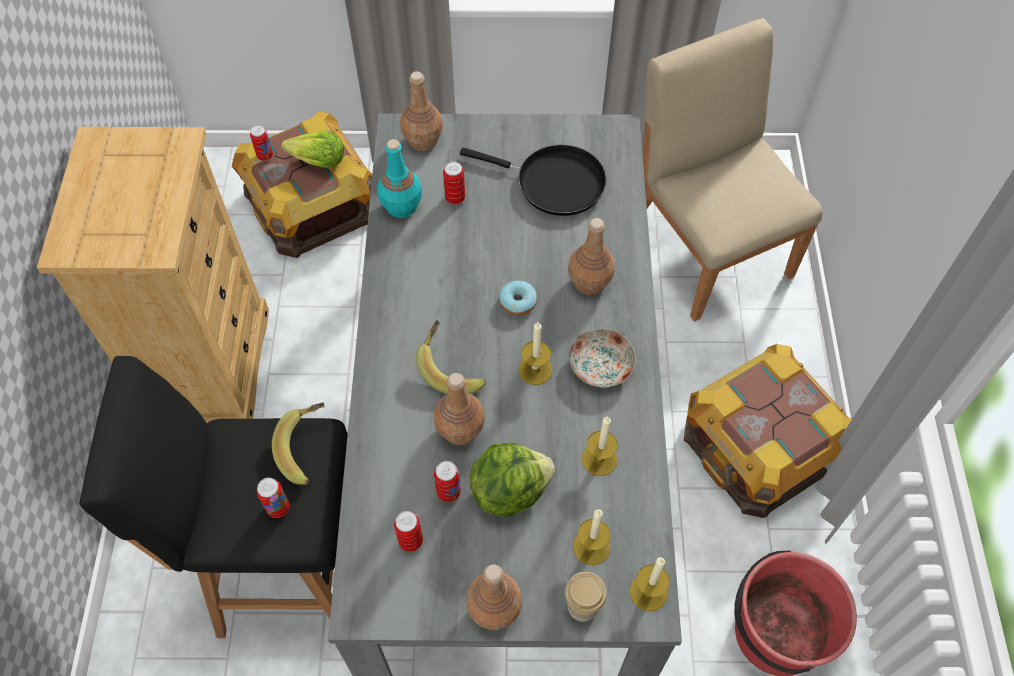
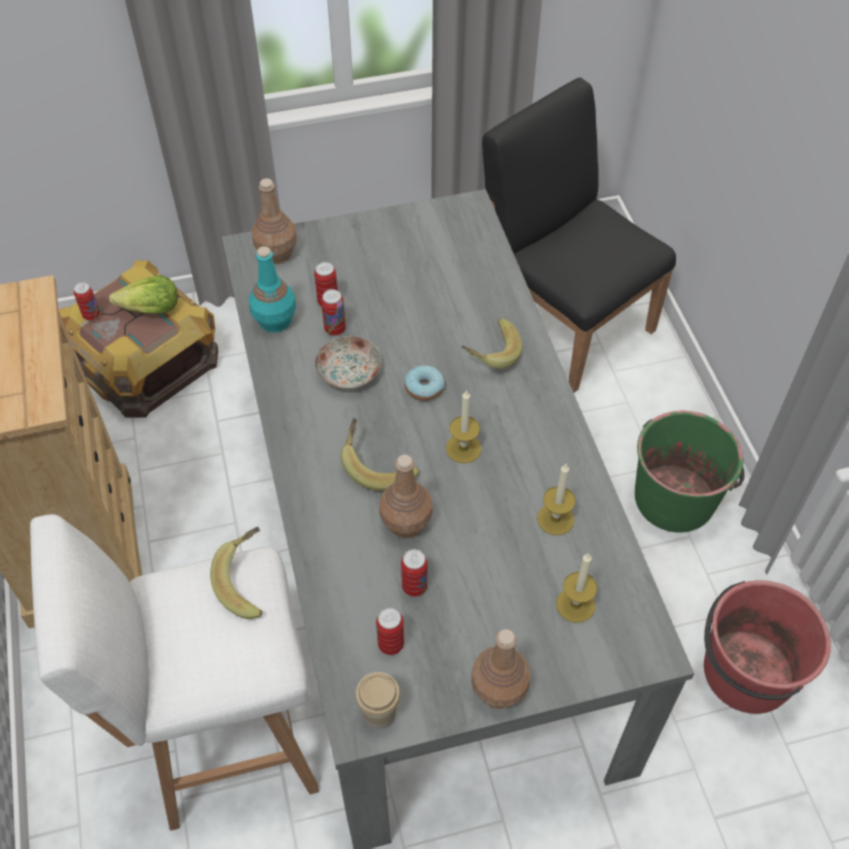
camera: 15 degrees left, 5 degrees down
(278, 508) = (236, 648): can -> can (335, 329)
(285, 567) = (224, 737): black stool -> white stool
(509, 490) = (475, 570): lettuce -> none
(554, 183) = (423, 268): black frying pan -> none
(582, 606) = (586, 664): cup -> cup (379, 713)
(589, 281) = (489, 353): brown bottle -> banana
(600, 365) = (526, 429): plate -> plate (348, 371)
(648, 592) = (646, 634): candle -> none
(707, 247) = (564, 320): beige chair -> black chair
(760, 447) = (674, 498): crate -> green bucket

